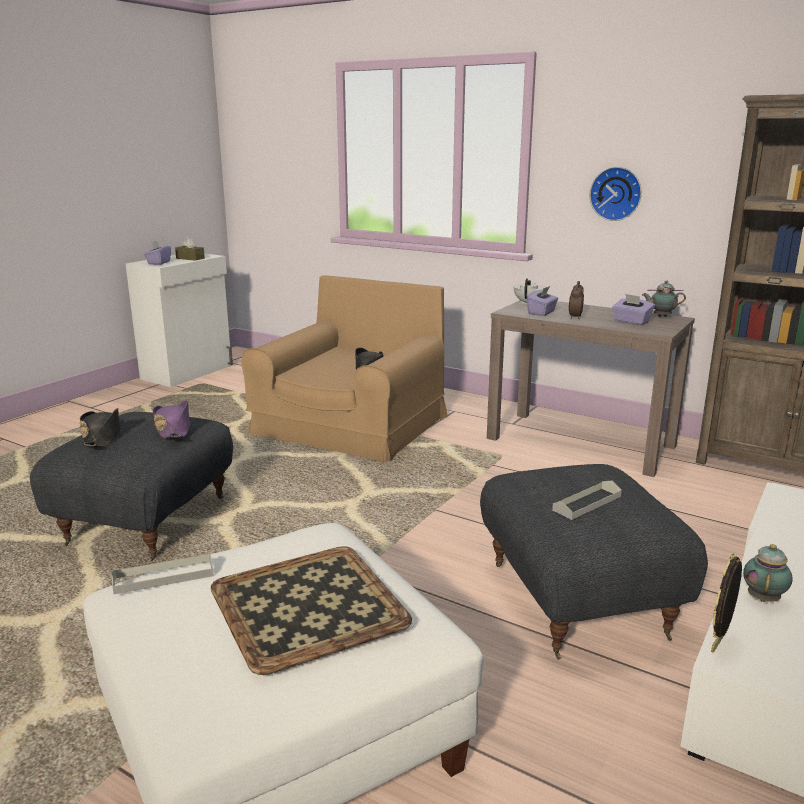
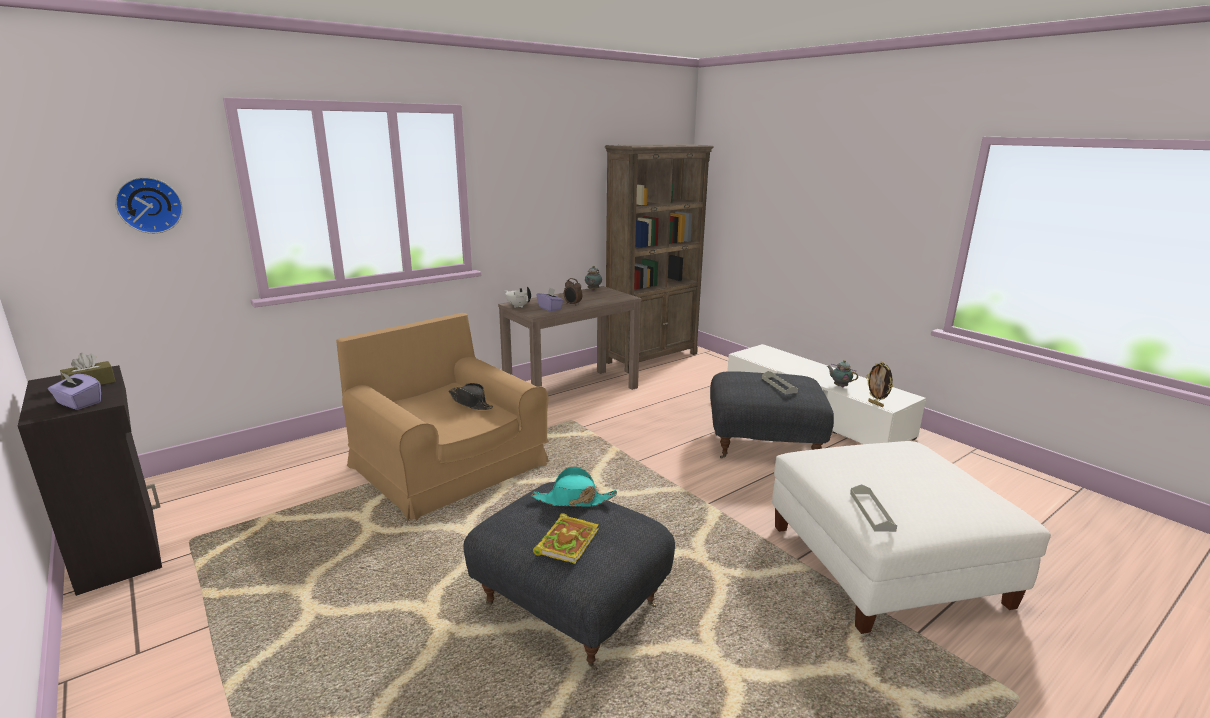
camera: 70 degrees left, 0 degrees up
(102, 436) = (567, 541): black hat -> book
(173, 429) = (573, 500): purple hat -> turquoise hat
(188, 372) = (120, 547): white cabinet -> black cabinet
(307, 607) = (903, 468): tray -> none
(616, 193) = (533, 213): wall clock -> wall clock (149, 205)
(631, 322) = (598, 297): purple tissue box -> none

